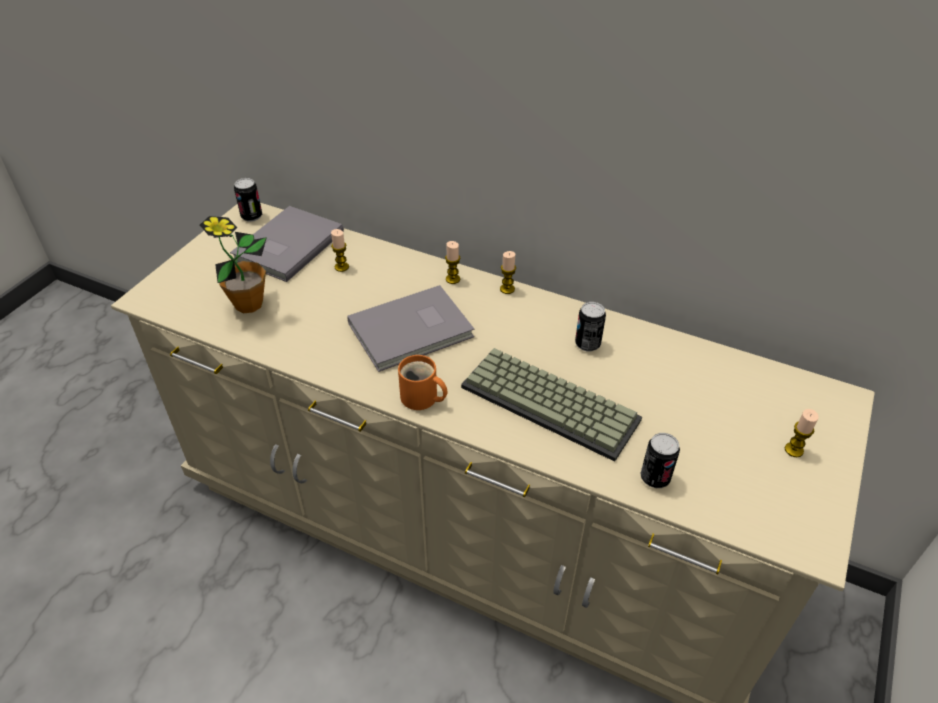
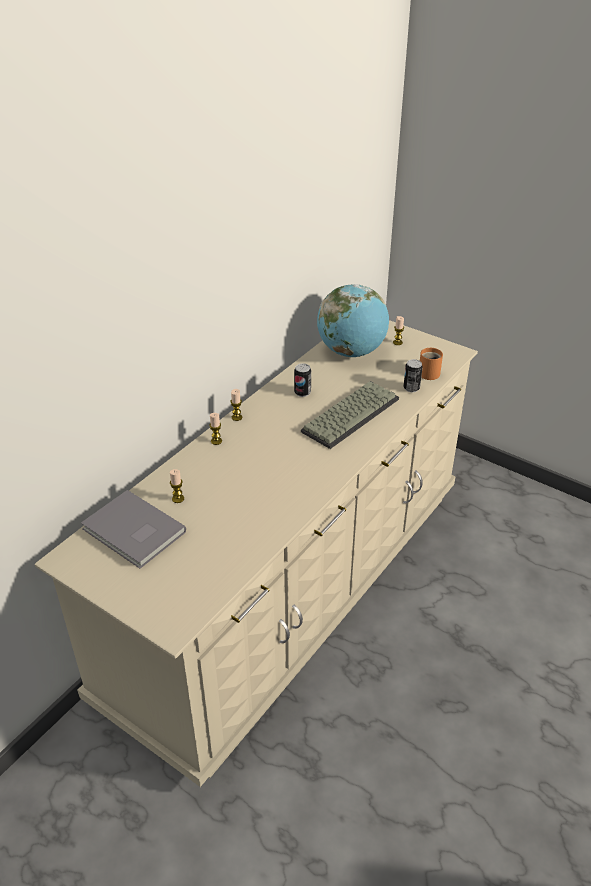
camera: 80 degrees left, 5 degrees down
(248, 304) = (208, 555): potted plant -> none
(251, 216) = (73, 556): can -> none
(413, 331) = (269, 465): grey book -> none
(421, 399) = (337, 467): orange mug -> orange mug (431, 373)
(727, 389) = (351, 352): none -> globe

